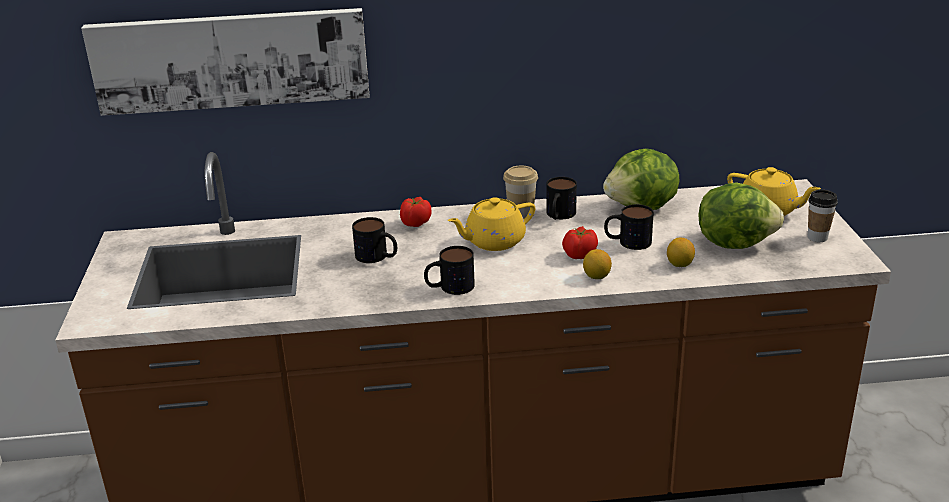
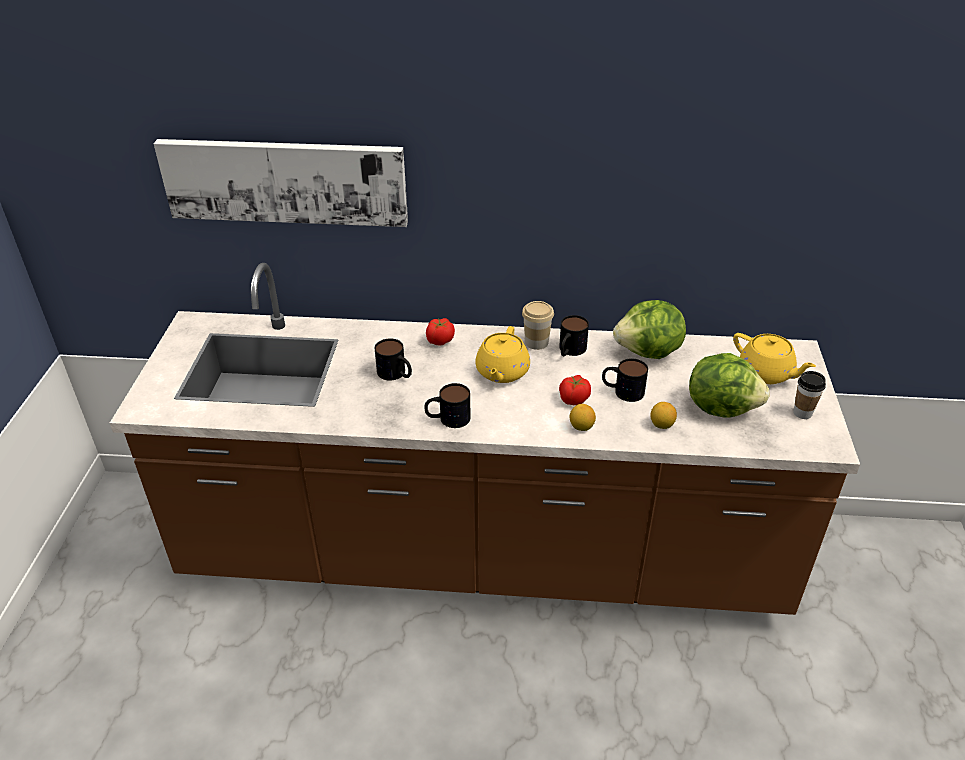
camera: 10 degrees right, 10 degrees up
(493, 241) = (502, 372): yellow teapot -> yellow teapot turned 60 degrees counterclockwise

